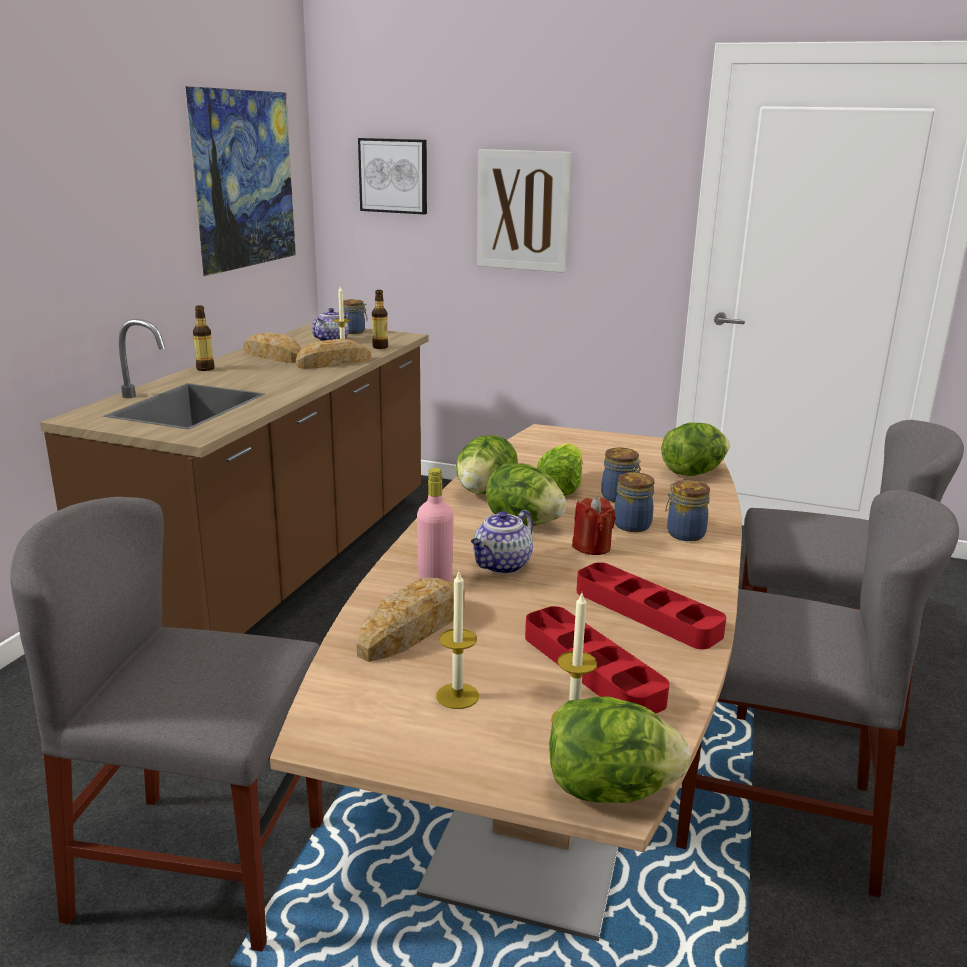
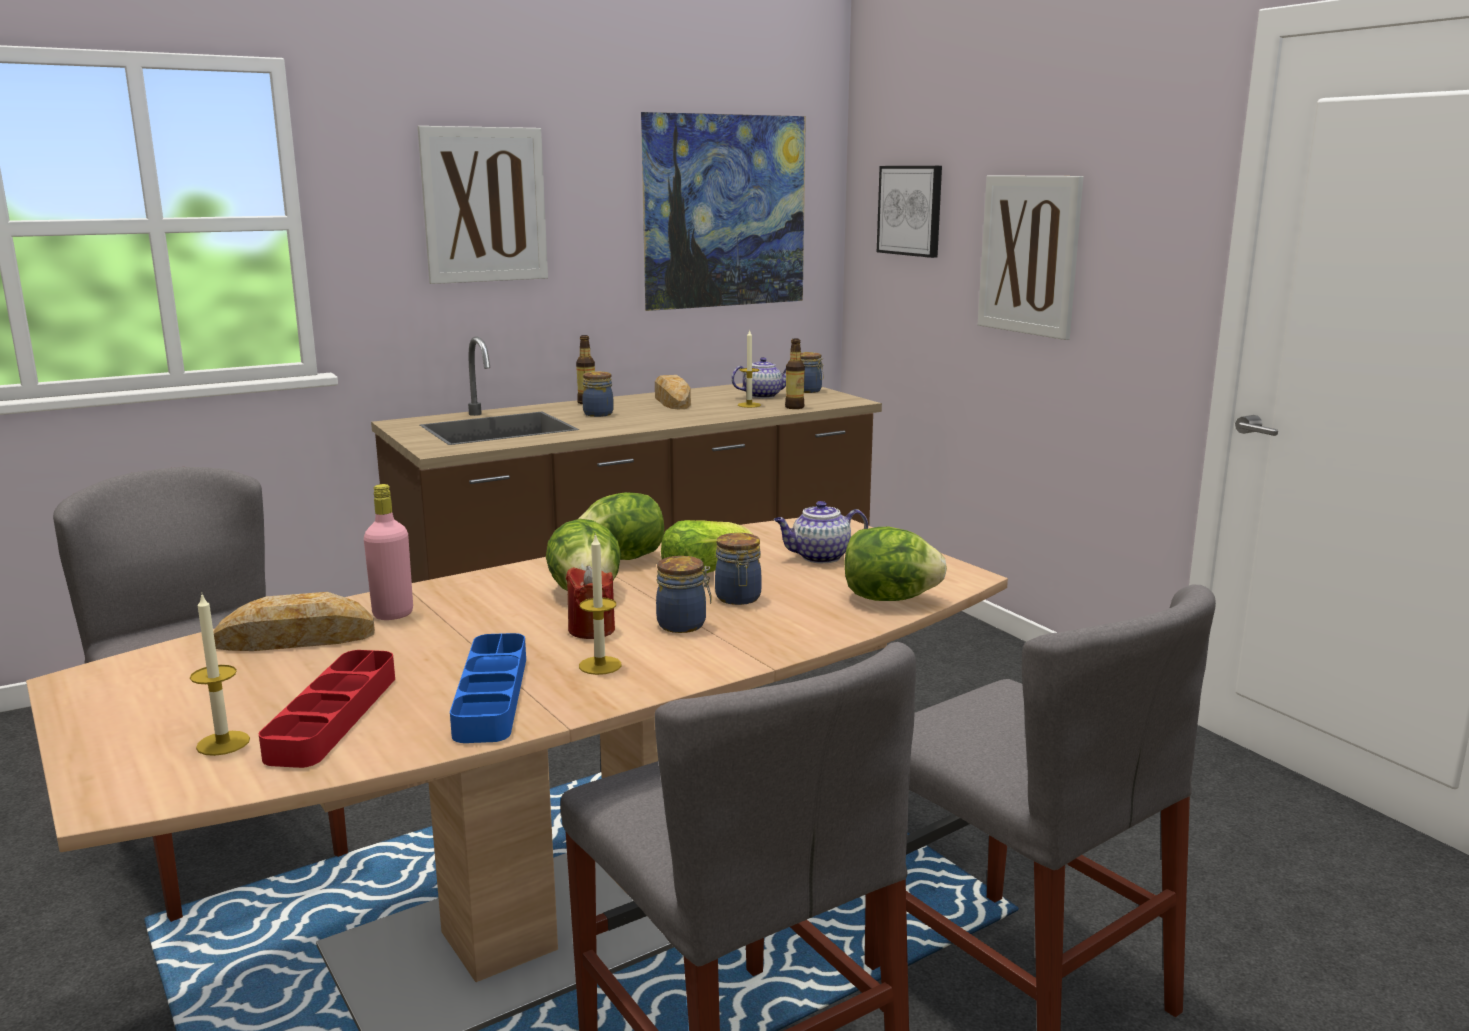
camera: 40 degrees right, 5 degrees down
(80, 182) = (484, 205): none -> picture
(334, 362) = (710, 414): bread -> none
(457, 696) = (203, 693): candle -> candle (600, 665)
(502, 566) = (476, 619): teapot -> teapot (819, 557)
(609, 790) = (121, 796): lettuce -> none
(646, 612) = (491, 695): red tray -> blue tray
(684, 533) = (714, 648): jar -> jar (598, 413)

